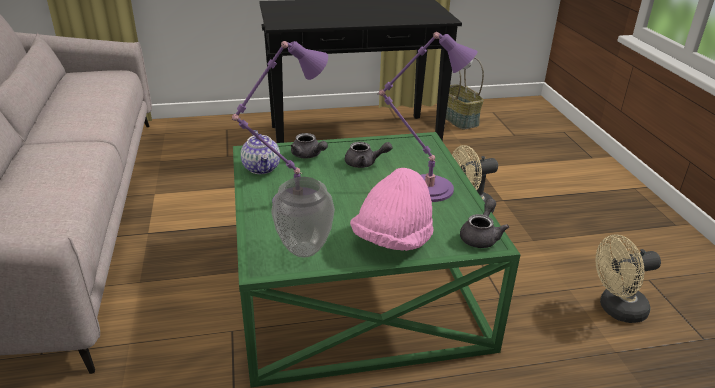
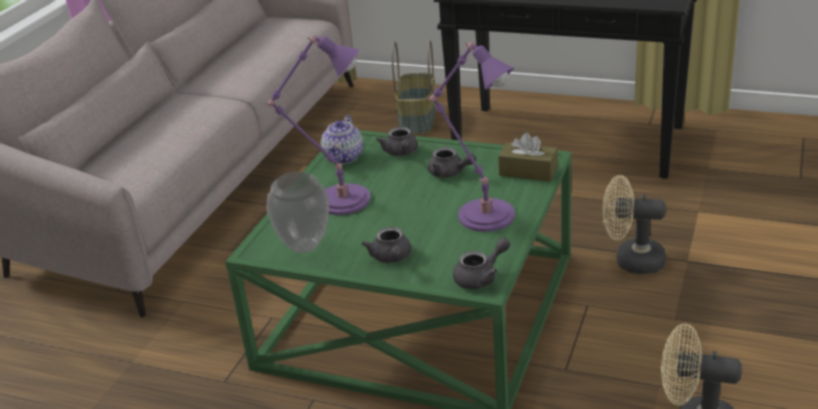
camera: 35 degrees right, 0 degrees up
(393, 240) = (391, 258): pink hat -> grey teapot
(423, 151) = (528, 171): none -> brown tissue box
(459, 119) = (739, 140): basket -> basket (418, 120)

